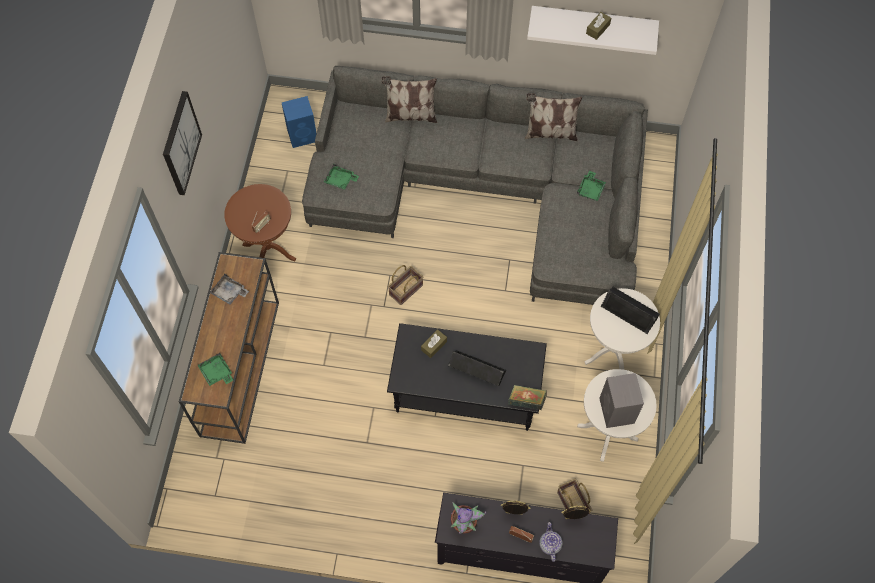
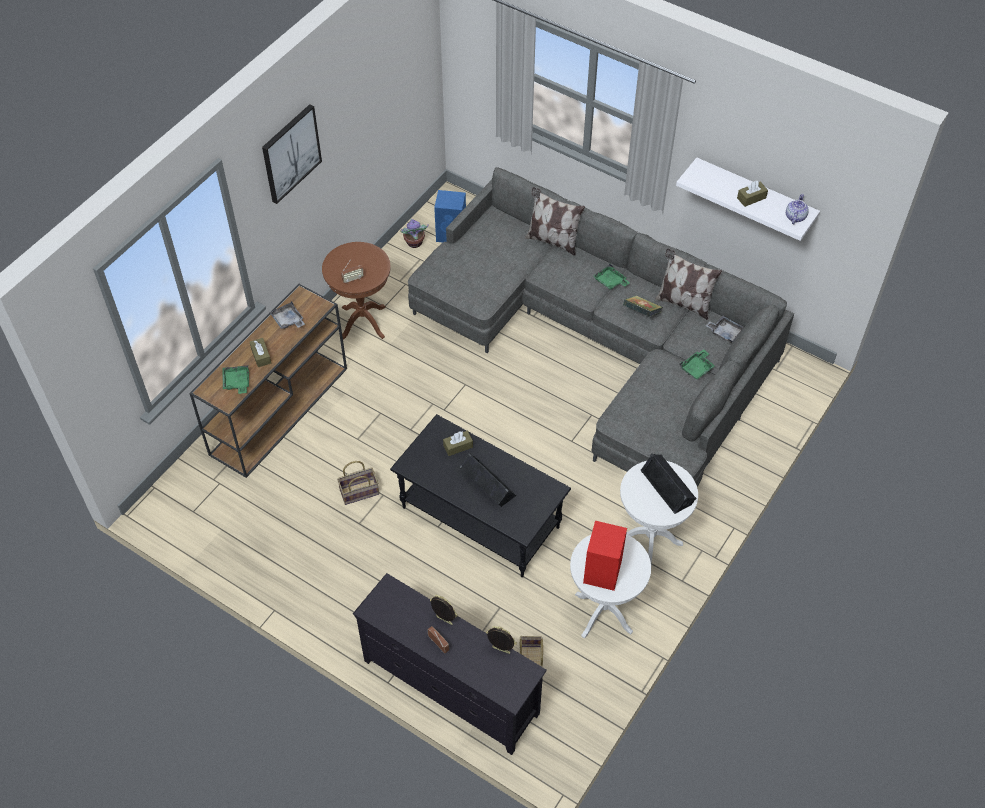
camera: 25 degrees right, 10 degrees down
(224, 337) = (261, 356): none -> brown tissue box
(340, 180) = (453, 273): green tray -> green tray (610, 281)
(406, 289) = (474, 402): basket -> basket (360, 491)
(464, 524) = (390, 609): potted plant -> potted plant (414, 243)
(526, 401) = (520, 532): book -> book (641, 313)
(549, 544) = (463, 664): teapot -> teapot (795, 217)
(596, 147) = (725, 332): none -> grey tray
(617, 411) = (602, 572): grey speaker -> red speaker

